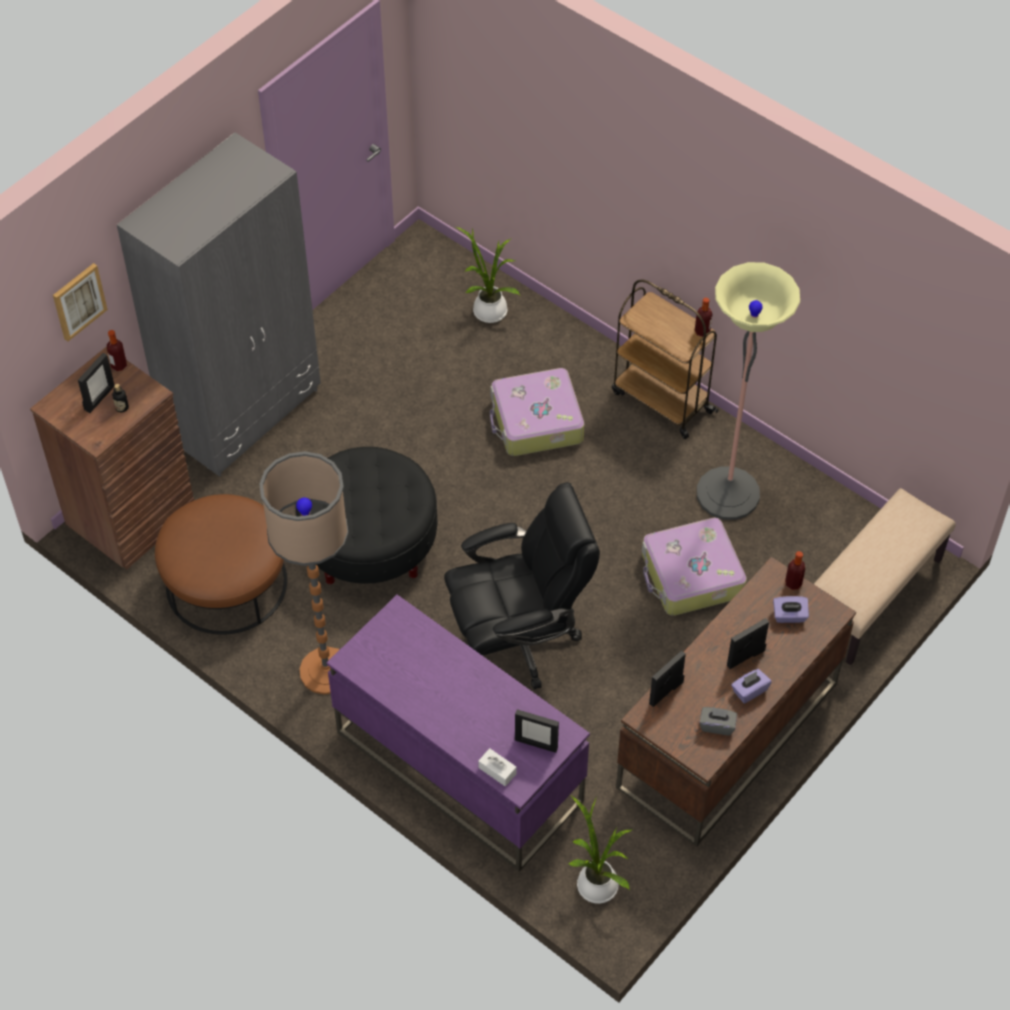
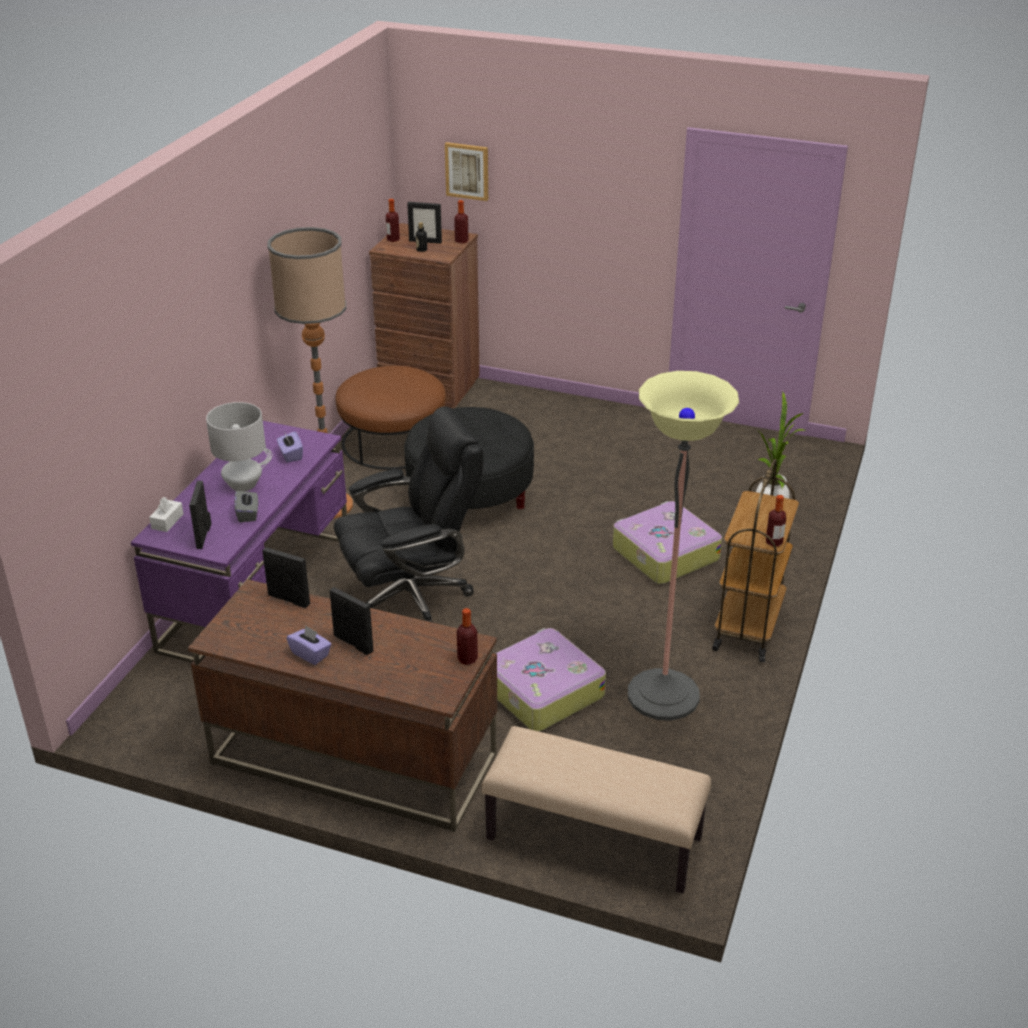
camera: 70 degrees right, 20 degrees down
(77, 427) = (393, 239): none -> bottle
(244, 414) = (562, 411): grey wardrobe -> none
(436, 688) = (247, 474): none -> white table lamp
(518, 637) = (411, 597): black office chair -> black office chair turned 75 degrees counterclockwise
(595, 883) = (152, 703): potted plant -> none
(717, 726) = (258, 640): grey tissue box -> grey tissue box (248, 514)
(789, 616) = (421, 664): purple tissue box -> purple tissue box (290, 455)

